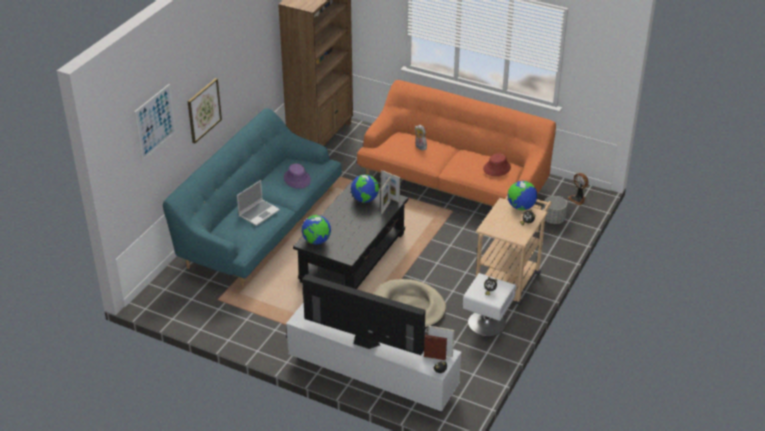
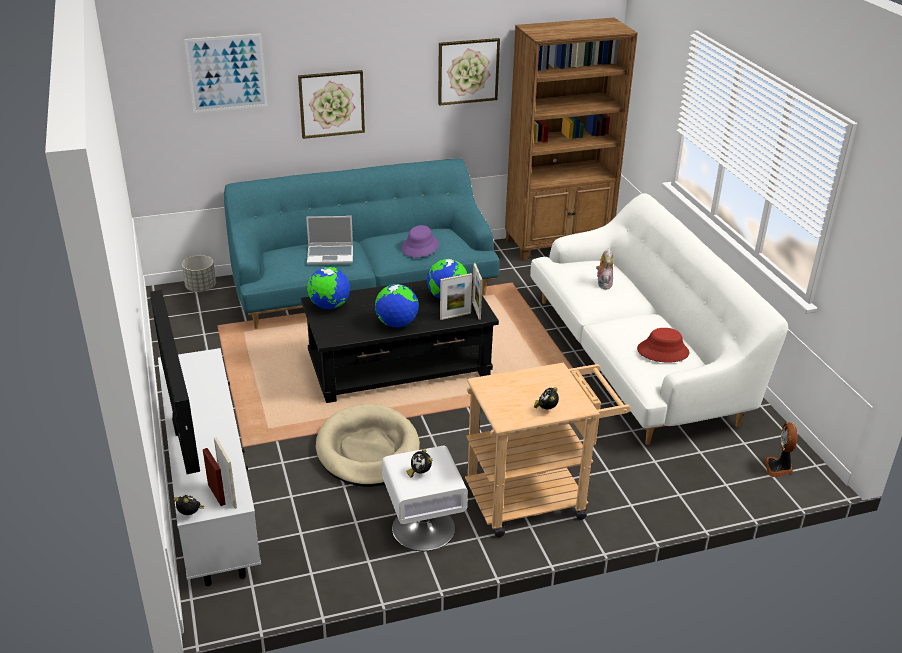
camera: 45 degrees right, 5 degrees down
(260, 47) = (468, 71): none -> picture
(454, 181) = (636, 358): orange sofa -> white sofa
(521, 207) = (570, 387): globe -> globe (397, 324)
(553, 219) = (704, 470): grey planter -> grey planter (201, 287)

